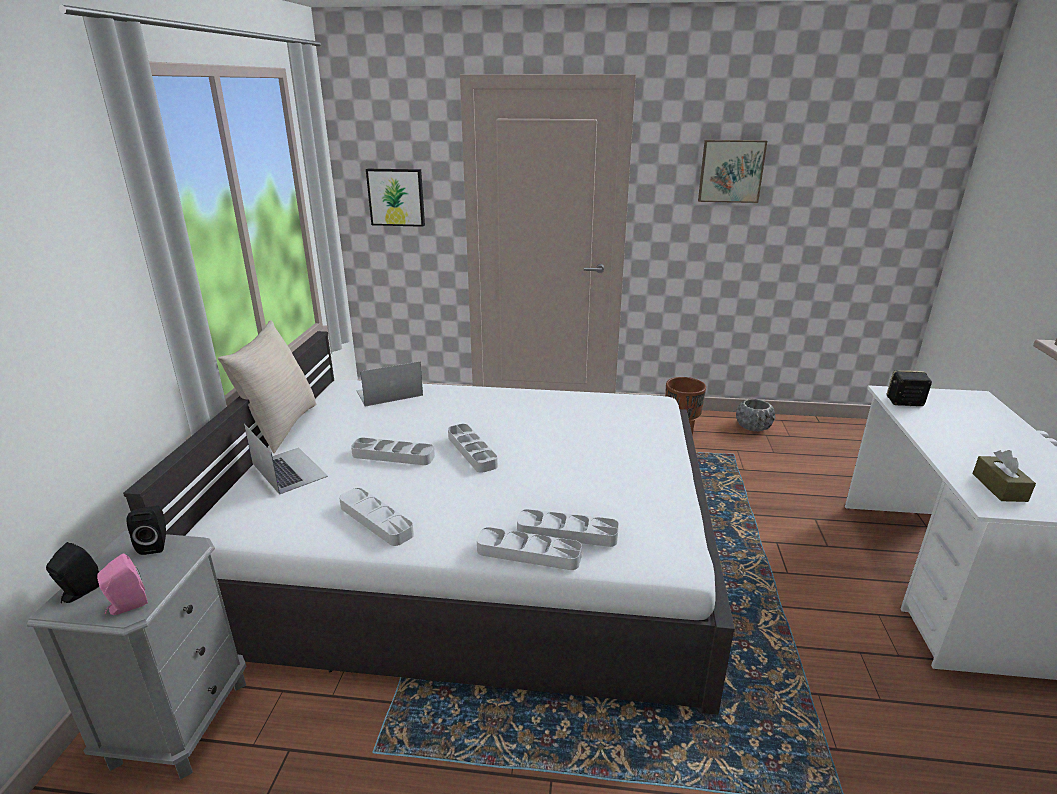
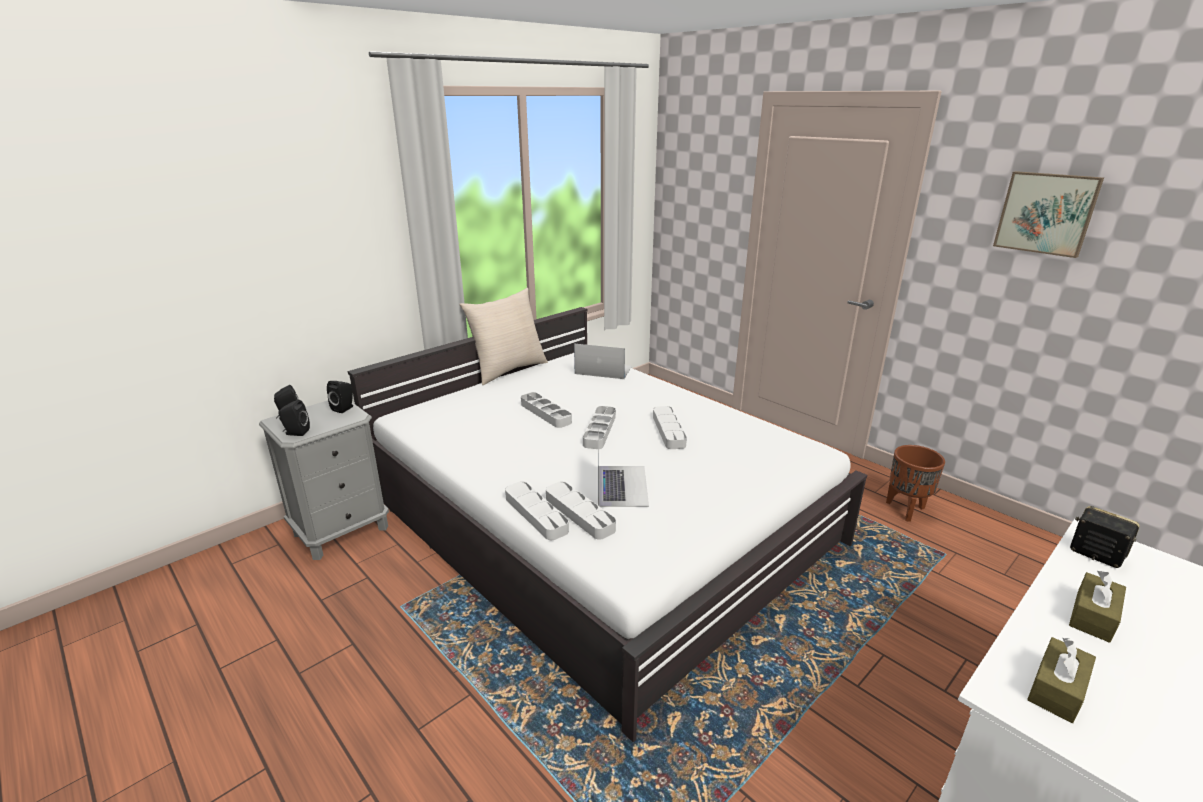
camera: 40 degrees right, 0 degrees up
(126, 606) = (296, 432): pink speaker -> black speaker
(289, 470) = (476, 398): laptop -> laptop (621, 485)
(376, 520) = (479, 449): grey tray -> grey tray (668, 430)
(396, 197) = (697, 204): picture -> none
(753, 427) = (1012, 539): grey planter -> none
(952, 438) = (1093, 616): none -> brown tissue box

